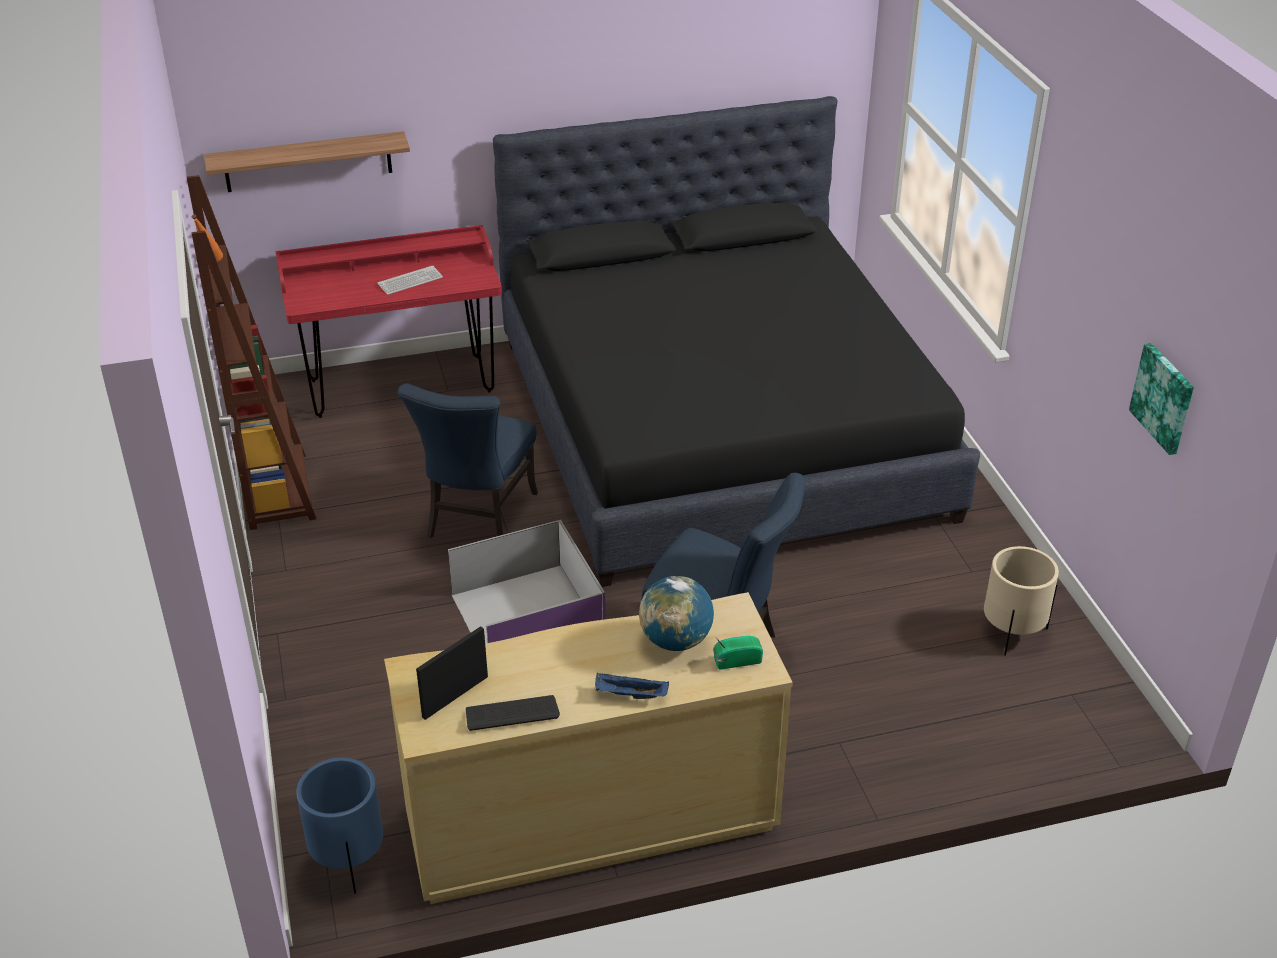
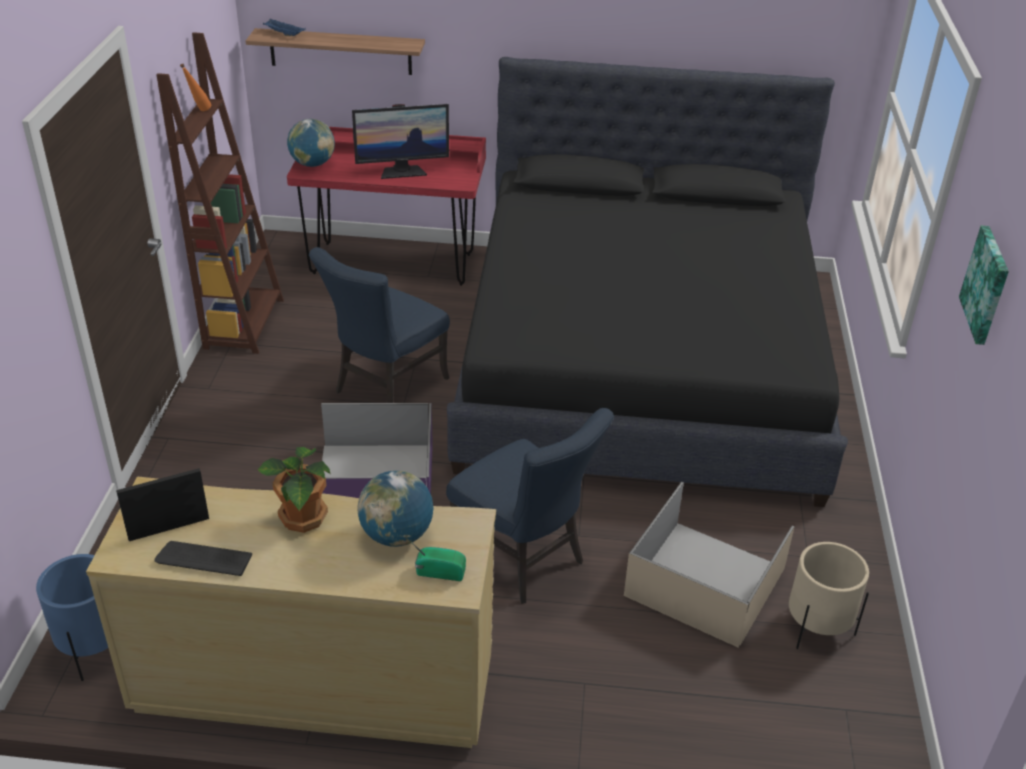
camera: 20 degrees right, 0 degrees up
(306, 294) = (312, 164): none -> globe
(410, 281) = (402, 171): keyboard -> monitor
(577, 651) = (302, 519): none -> potted plant
(630, 695) = (319, 574): blue tray -> blue tray (284, 34)
(897, 621) = (707, 583): none -> beige storage box
(1164, 398) = (995, 424): picture -> picture (987, 285)

